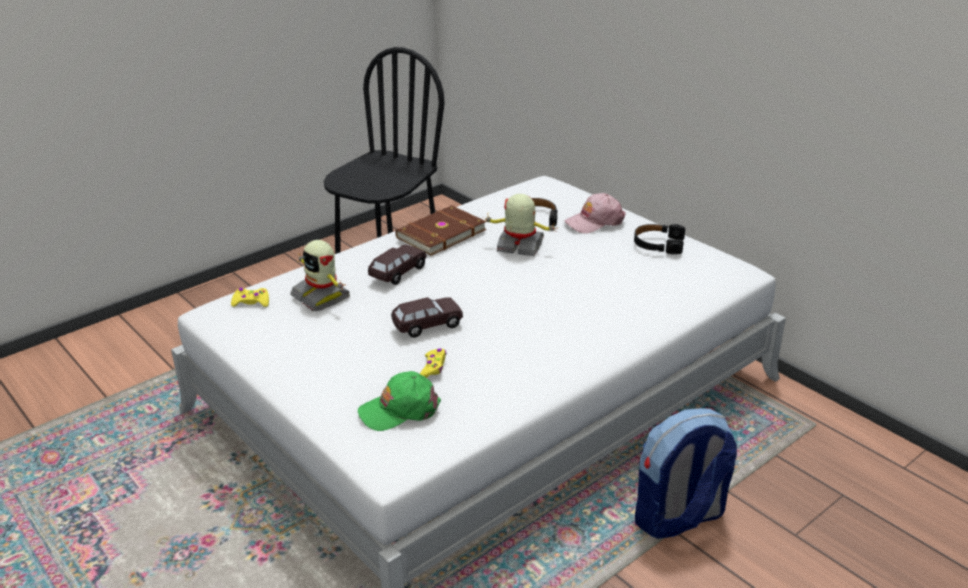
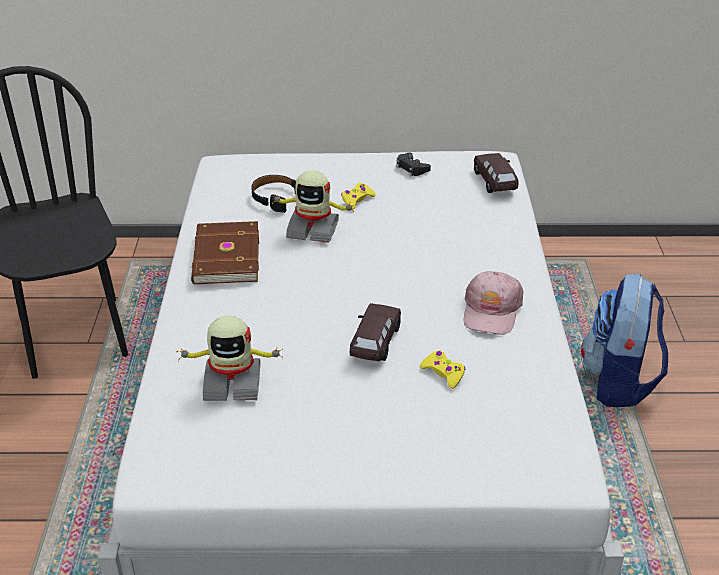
camera: 50 degrees left, 5 degrees up
(251, 302) = (173, 436): yellow game controller -> yellow game controller (357, 200)
(398, 272) = (260, 314): brown toy car -> brown toy car (495, 182)
(399, 410) = (487, 425): green cap -> none
(520, 246) = (313, 229): toy robot -> toy robot turned 135 degrees counterclockwise
(594, 221) = (328, 175): pink cap -> pink cap (491, 310)
(658, 244) = (411, 168): black headphones -> black game controller

